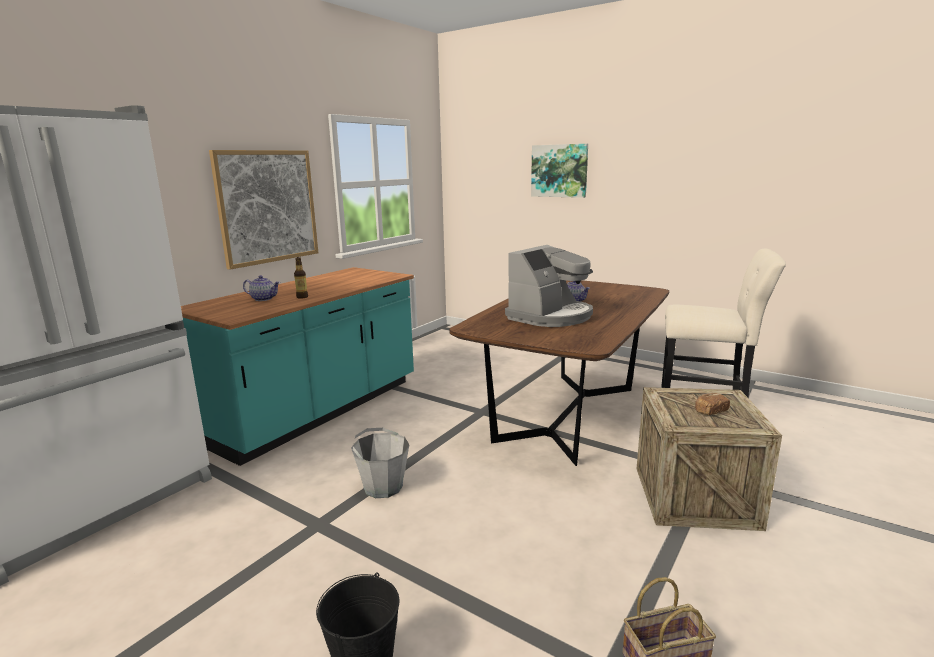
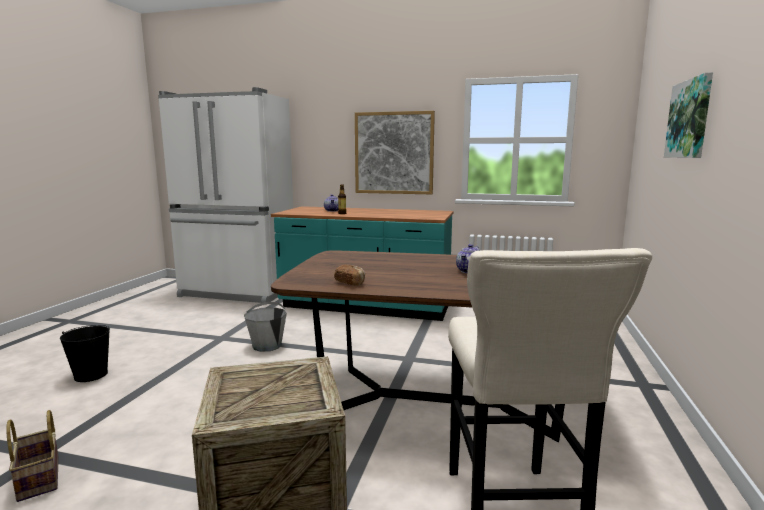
camera: 70 degrees right, 5 degrees down
(551, 316) = (393, 268): coffee machine -> none
(710, 411) = (262, 391): bread -> bread (350, 283)

